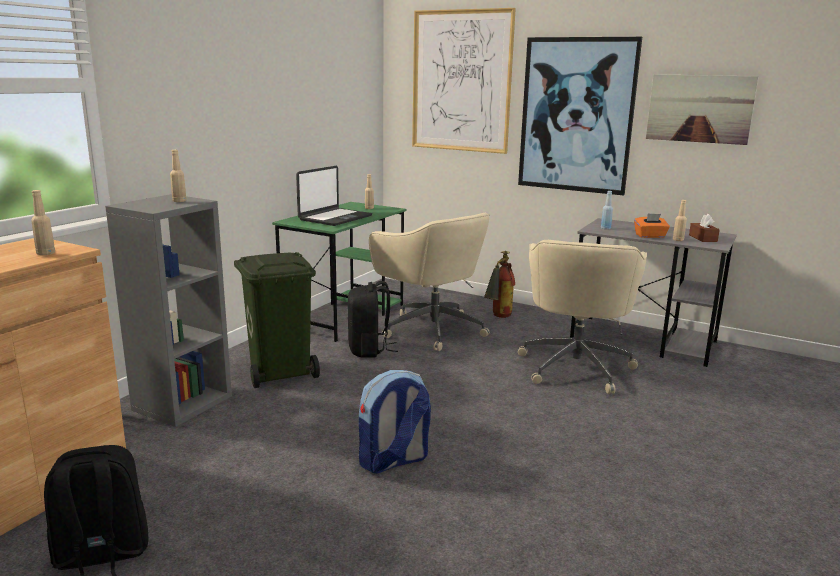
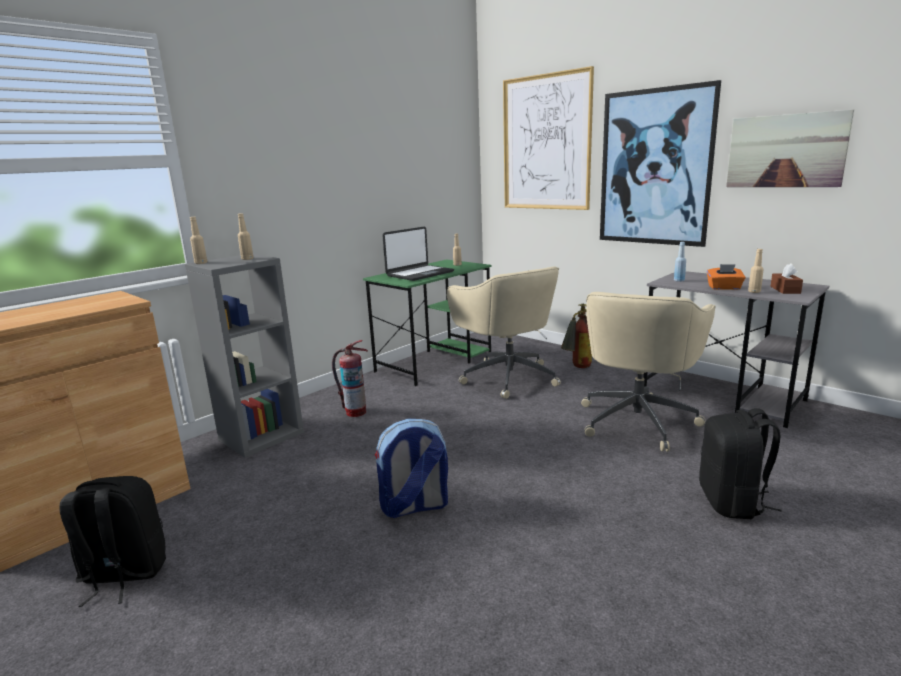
camera: 15 degrees right, 0 degrees up
(45, 253) = (103, 305): beige bottle -> beige bottle (201, 263)
(281, 372) = (355, 412): green trash can -> fire extinguisher
(369, 350) = (441, 395): black backpack -> black backpack (732, 502)

